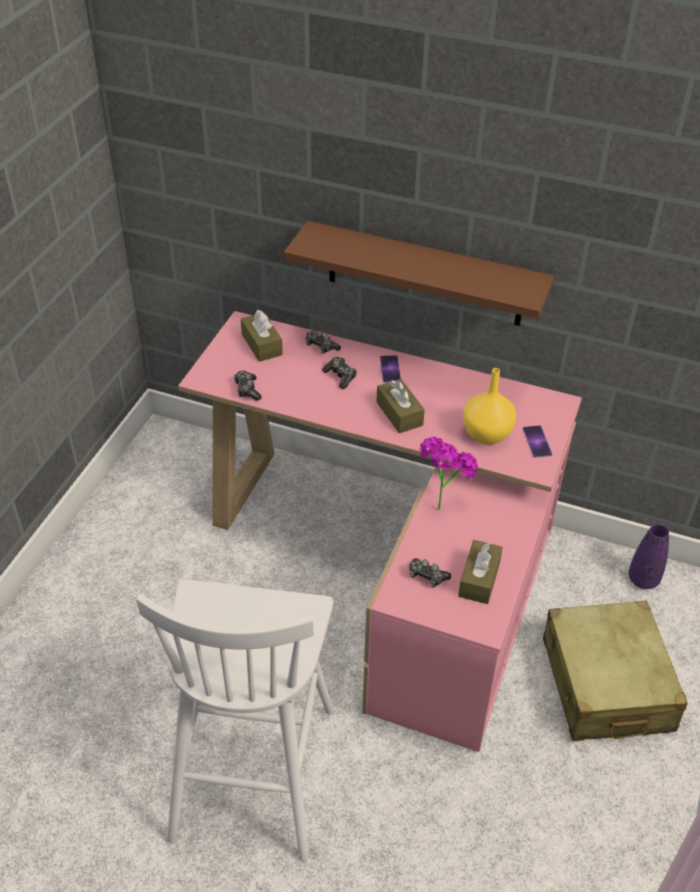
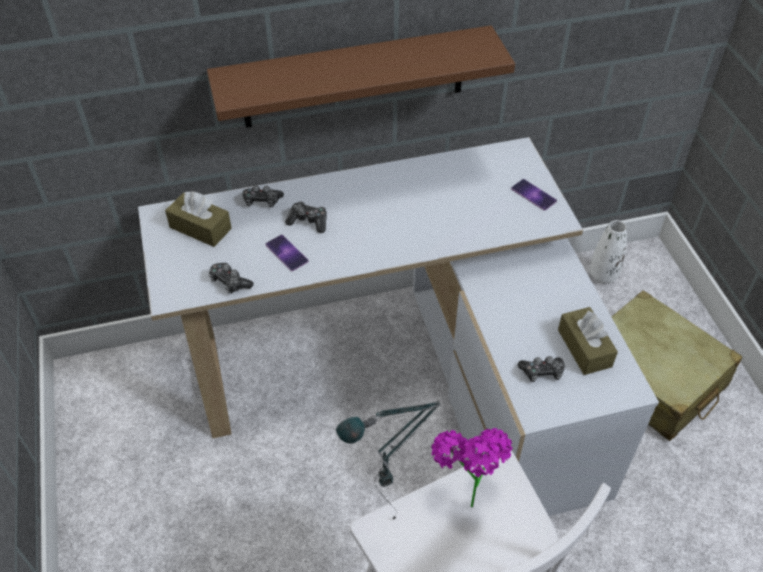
camera: 35 degrees left, 5 degrees up
(197, 600) = (388, 534): none -> table lamp
(390, 369) = (347, 191): phone -> phone (286, 253)
(393, 564) = (407, 376): pink desk -> white desk
(399, 414) = (396, 230): brown tissue box -> none
(441, 501) = (488, 294): potted plant -> potted plant (465, 493)
(487, 435) = (489, 210): yellow vase -> none
(643, 580) = (603, 275): purple vase -> white vase

